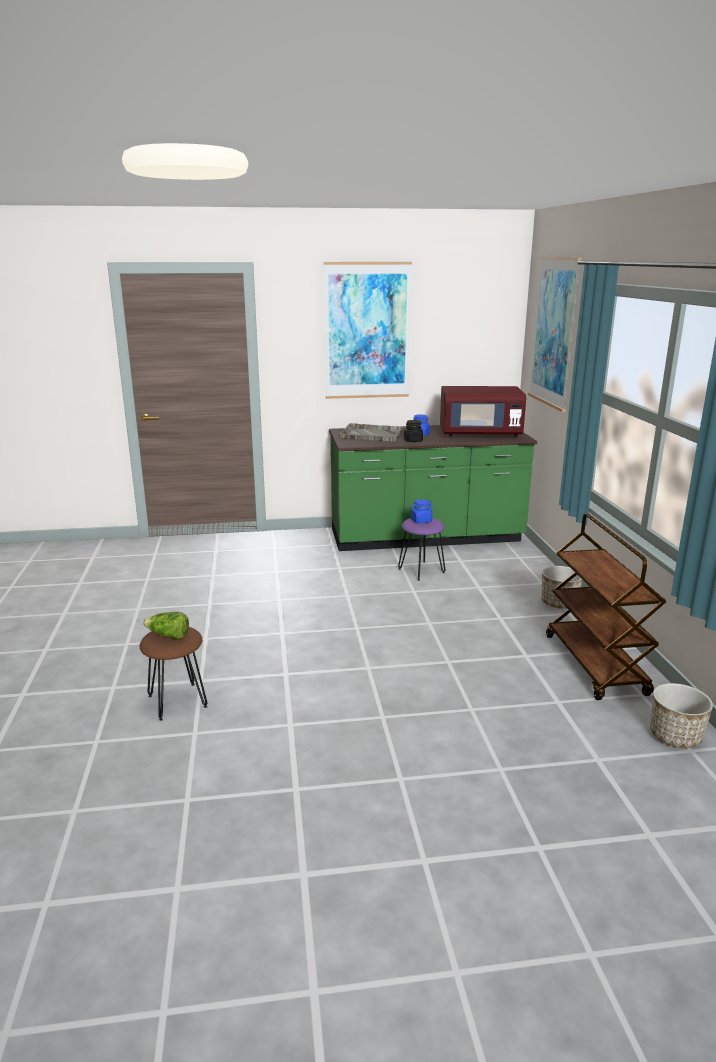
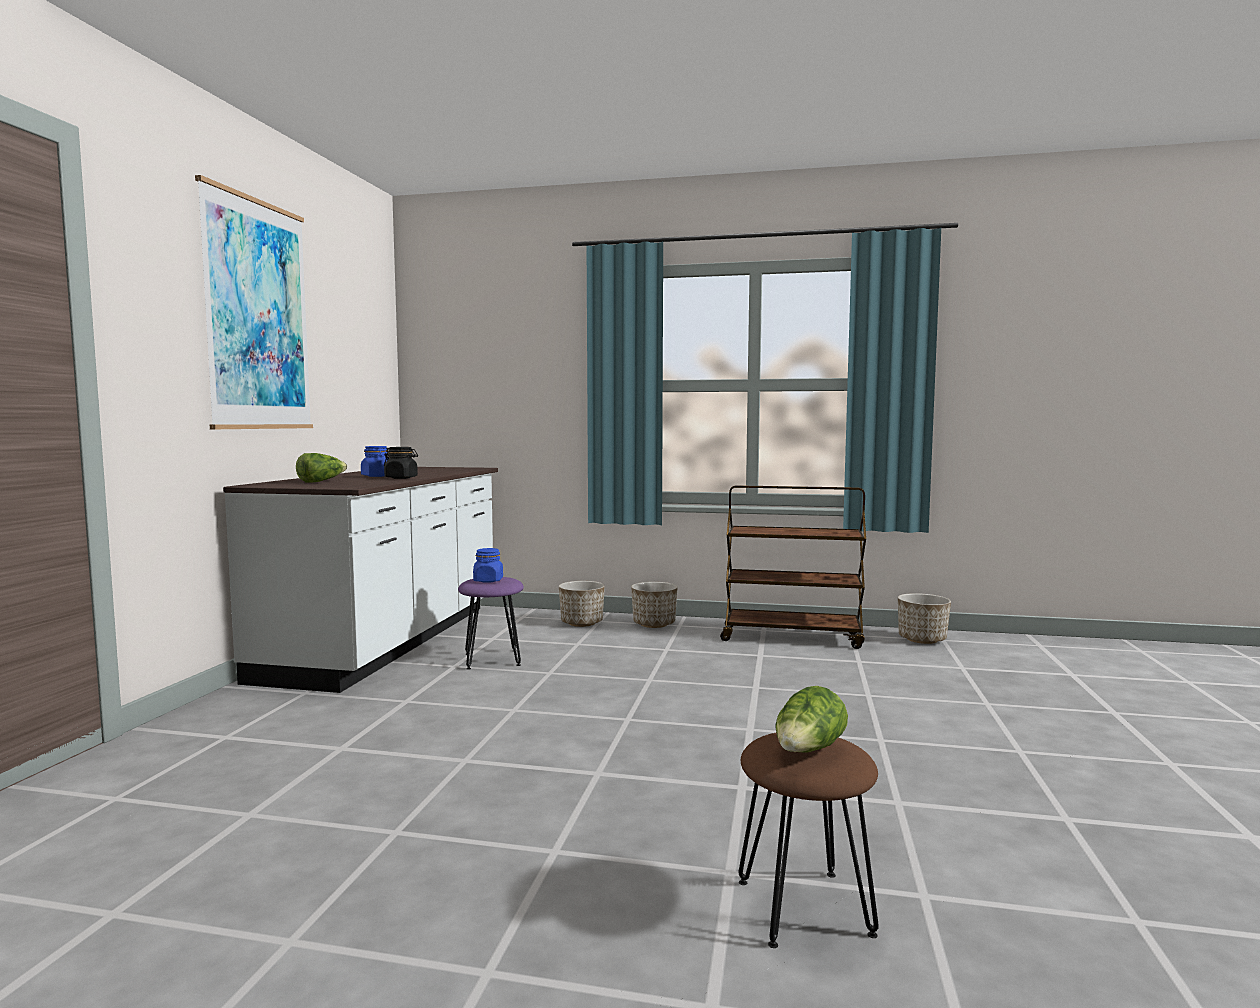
camera: 70 degrees left, 15 degrees down
(371, 434) = (321, 481): grey tray -> lettuce
(426, 537) = (389, 641): green counter -> white counter
(480, 434) = (429, 470): red microwave -> none
(528, 578) = (582, 623): none -> planter
(553, 332) = (491, 335): picture -> none

